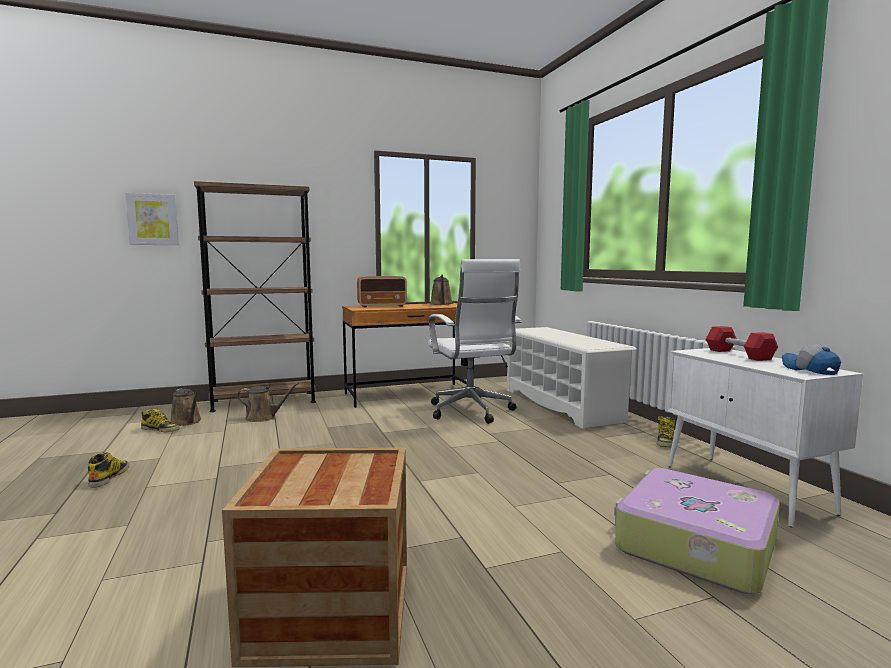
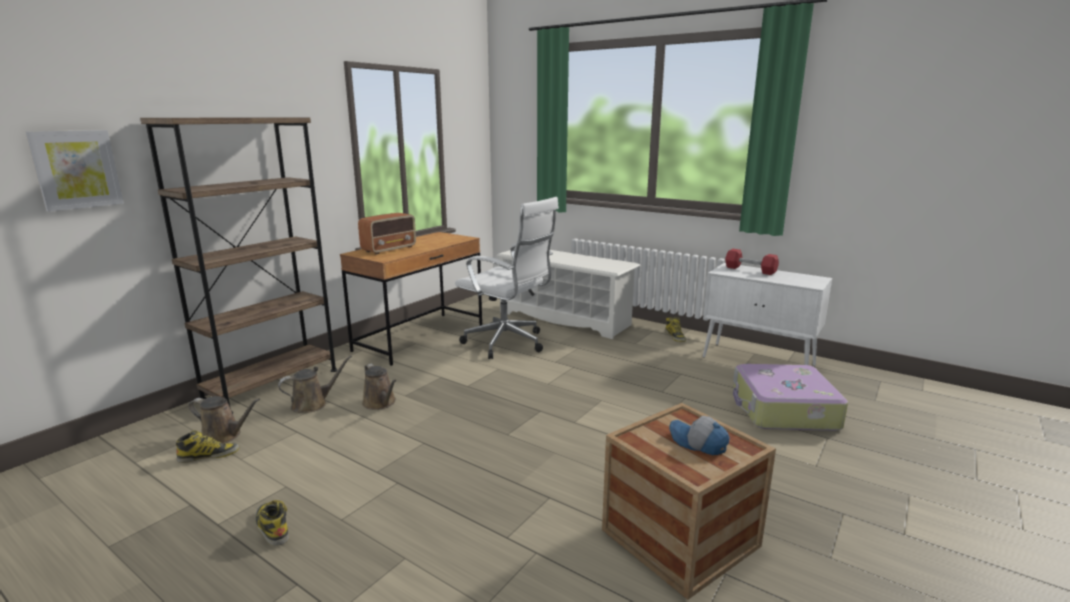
camera: 35 degrees left, 10 degrees up
(441, 304) = (436, 237): brown watering can -> brown watering can (380, 403)
(809, 370) = (808, 280): cap -> cap (698, 443)

